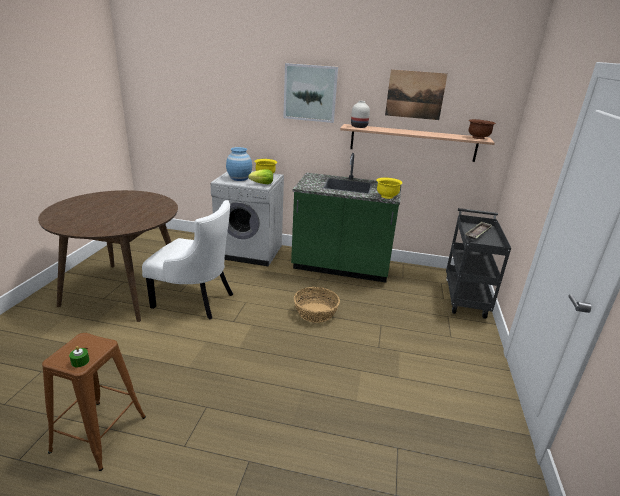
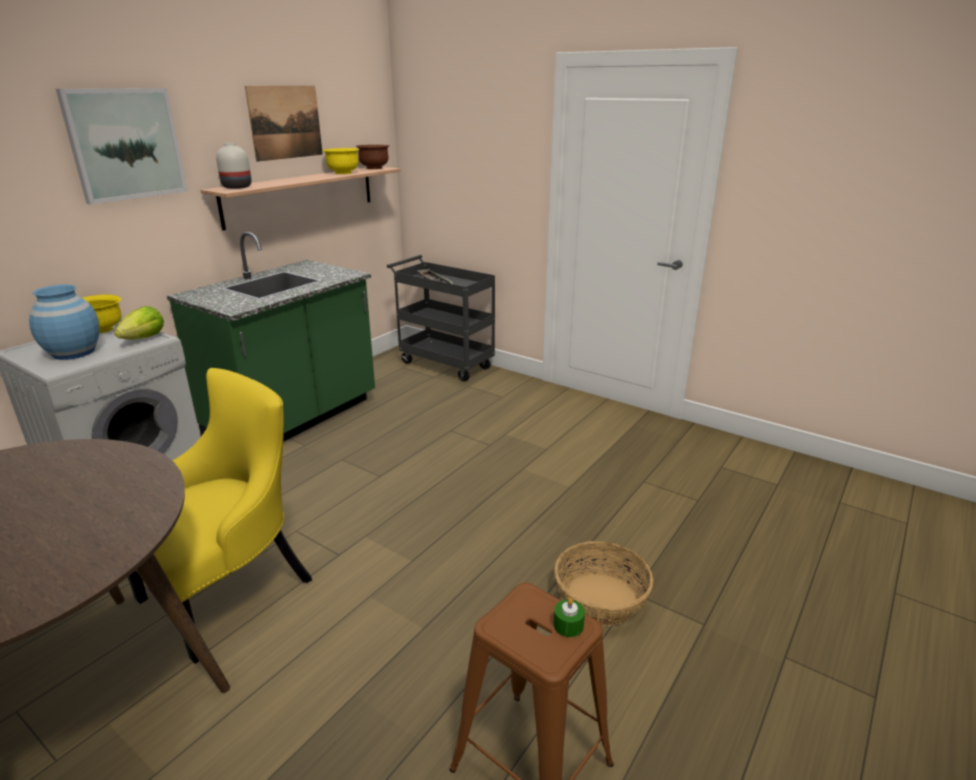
camera: 65 degrees left, 0 degrees up
(193, 300) = (226, 595): white chair -> yellow chair
(316, 312) = (385, 470): basket -> basket (601, 598)
(387, 196) = (345, 274): yellow bowl -> yellow bowl (343, 173)

